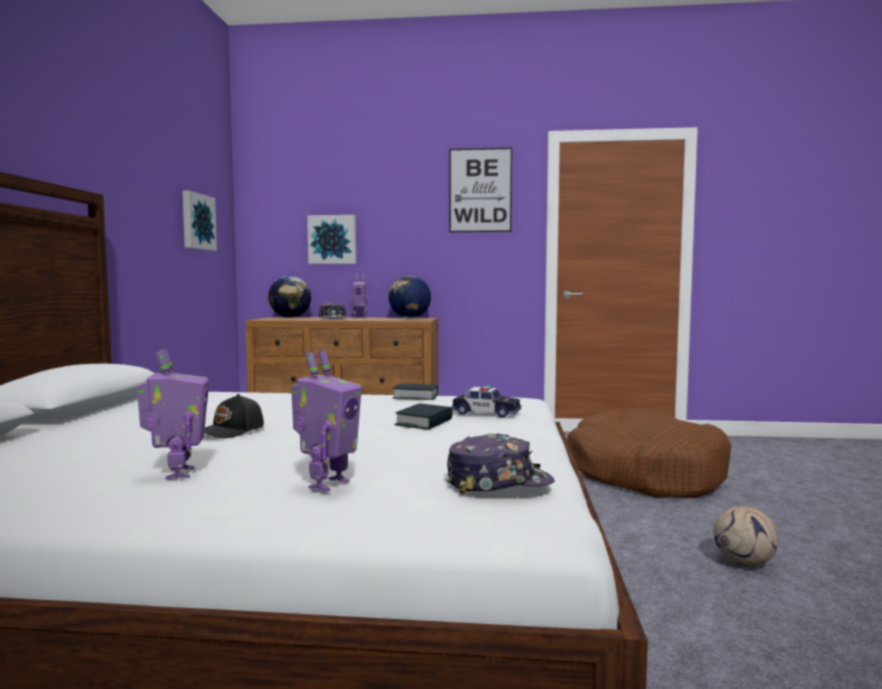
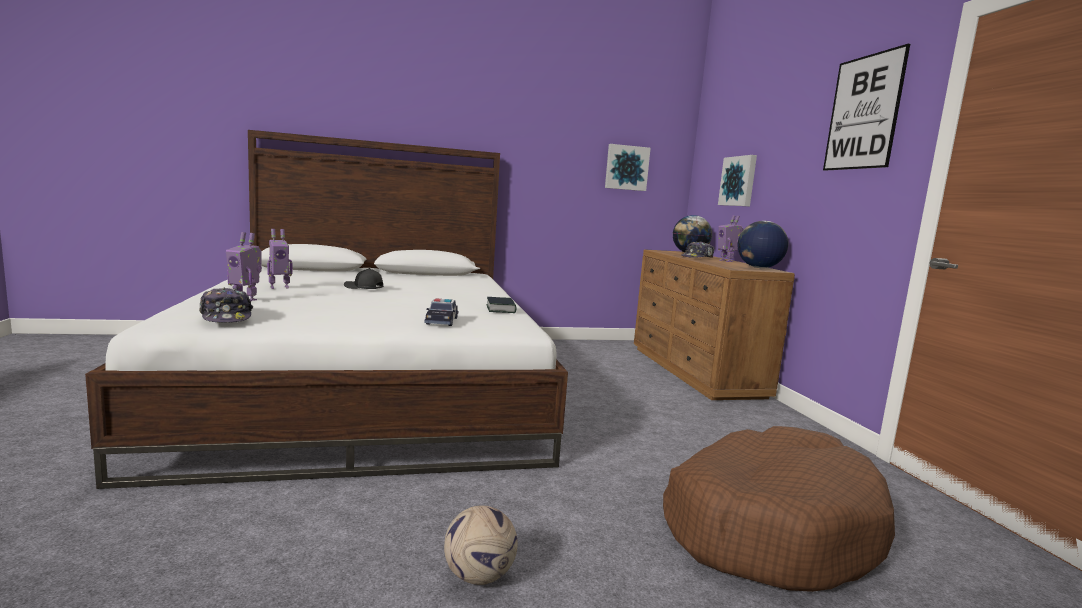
camera: 70 degrees right, 5 degrees up
(424, 423) = (402, 311): book -> none

